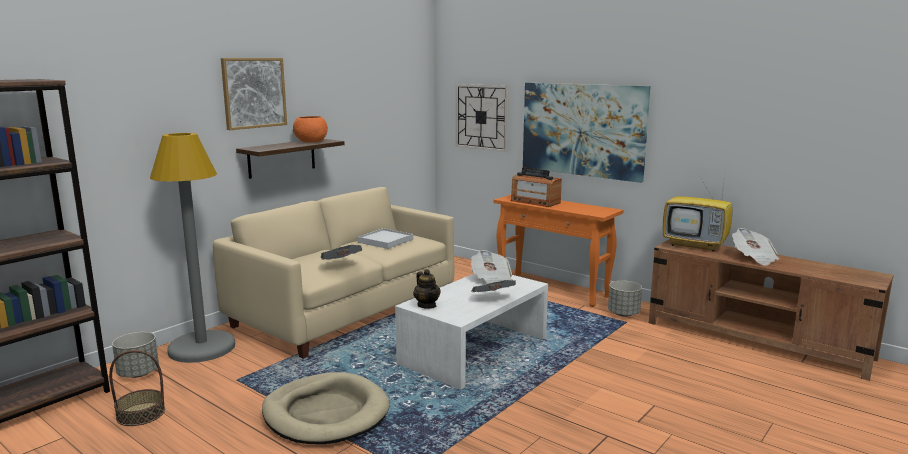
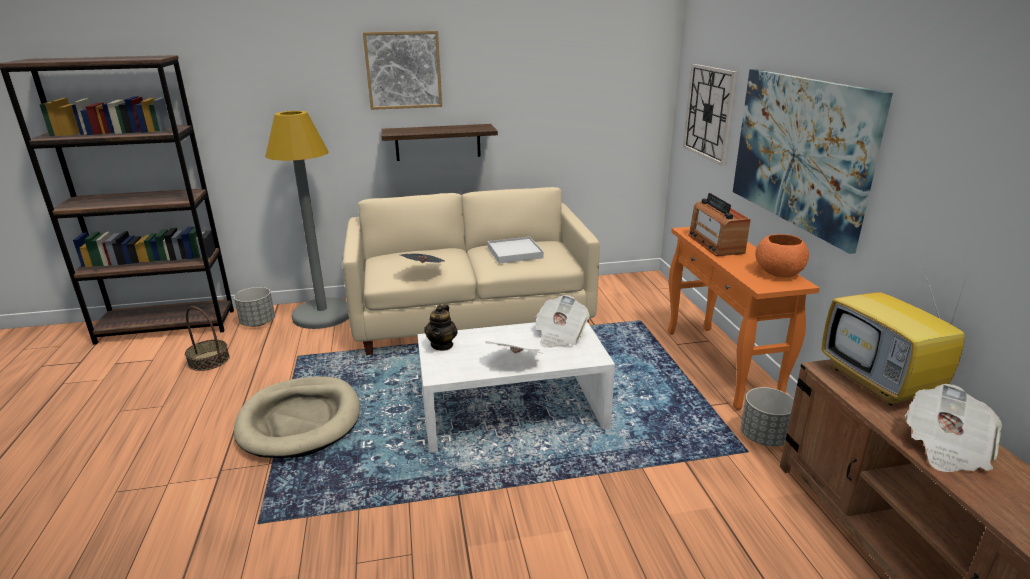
camera: 40 degrees right, 10 degrees up
(310, 141) = (464, 127): orange bowl -> orange bowl (778, 272)

